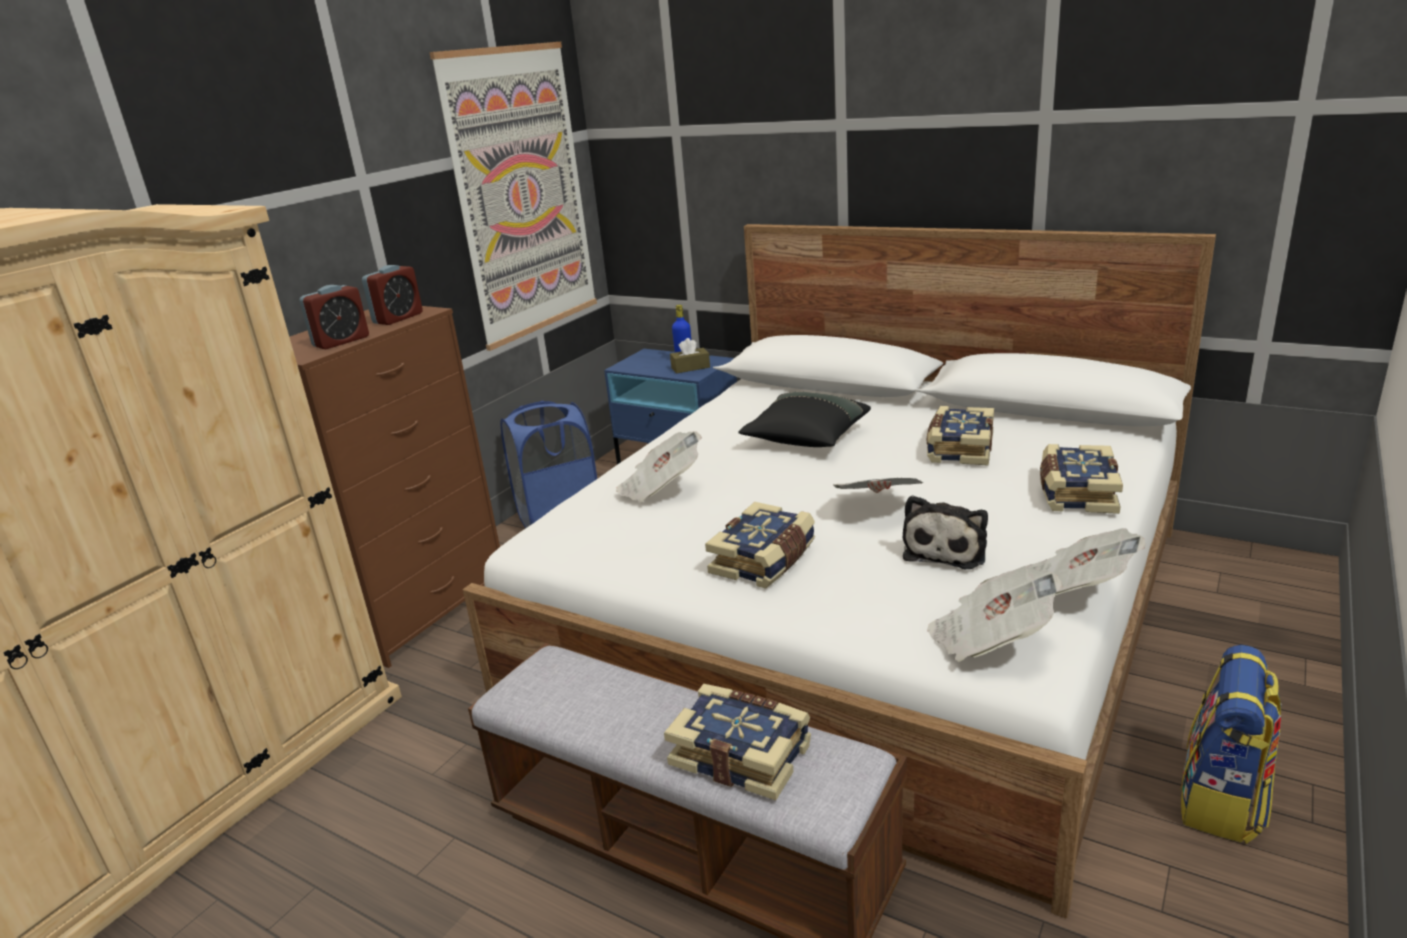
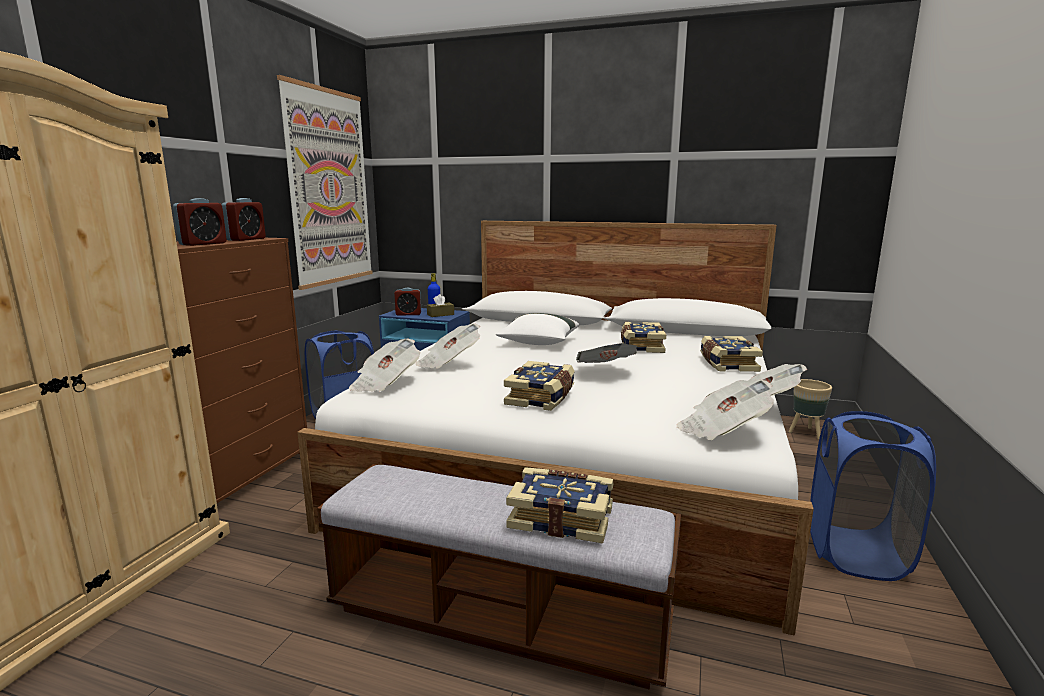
camera: 15 degrees left, 10 degrees down
(570, 524) = (385, 384): none -> newspaper
(645, 366) = (408, 314): none -> alarm clock
(806, 439) = (538, 343): black pillow -> white pillow
(946, 549) = (663, 390): plush toy -> none
(1222, 801) = (856, 553): backpack -> blue laundry basket
(1245, 575) = (806, 433): none -> beige planter

